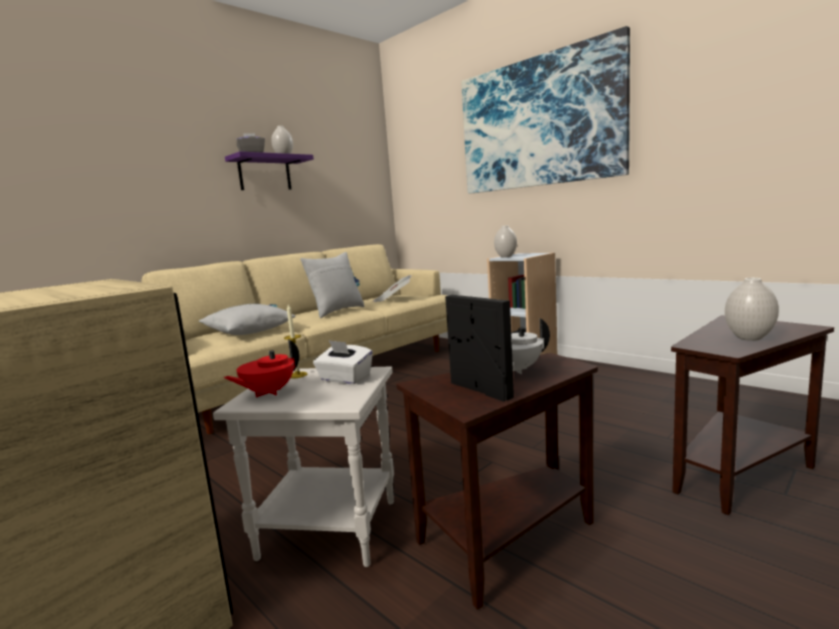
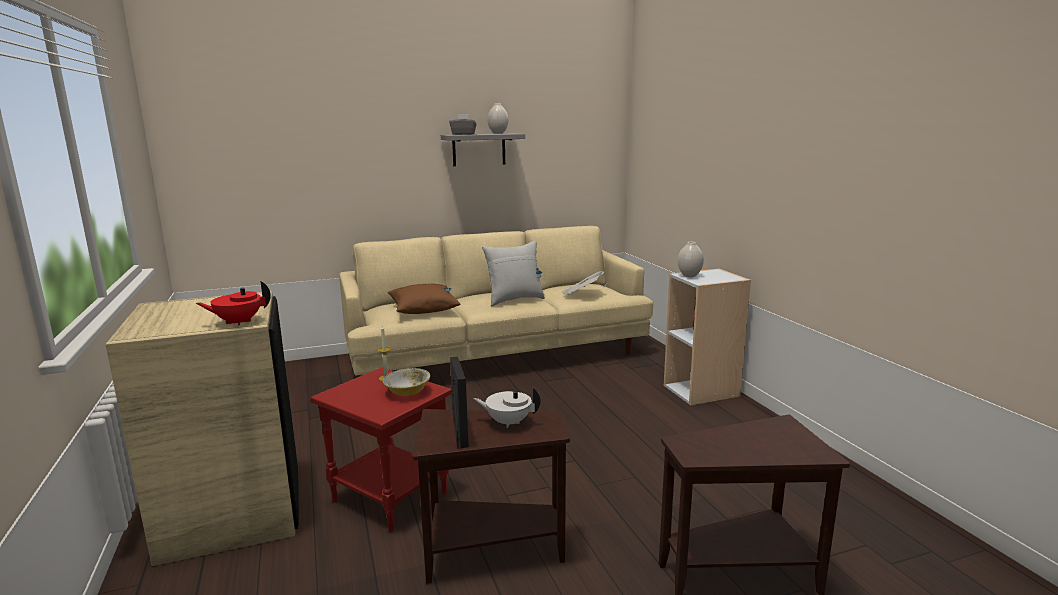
camera: 25 degrees right, 5 degrees up
(249, 332) = (423, 310): grey pillow -> brown pillow
(264, 173) = (479, 149): purple shelf -> grey shelf
(268, 393) = (352, 390): red teapot -> red teapot (238, 322)
(327, 530) = (388, 498): white side table -> red side table
(344, 379) = (407, 392): white tissue box -> bowl
(538, 123) = (755, 127): picture -> none
(749, 338) = (741, 450): white vase -> none

